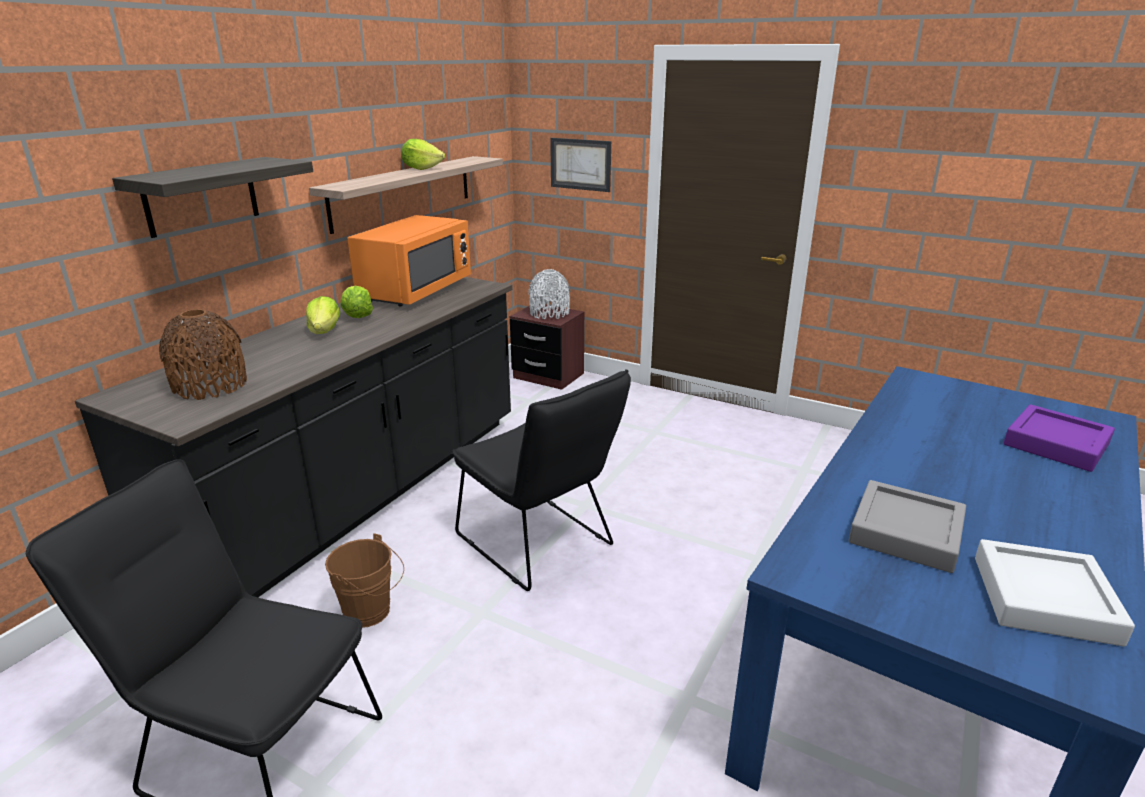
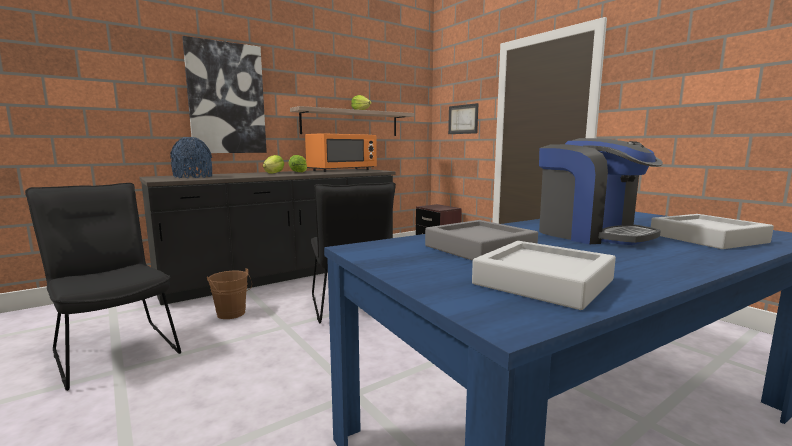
camera: 25 degrees right, 15 degrees down
(201, 196) = (226, 99): shelf -> picture
(210, 386) = (193, 177): brown vase -> blue vase
(549, 313) = (439, 207): grey vase -> none
(957, 460) = (590, 234): none -> coffee machine
(1056, 444) = (707, 238): purple tray -> grey tray

